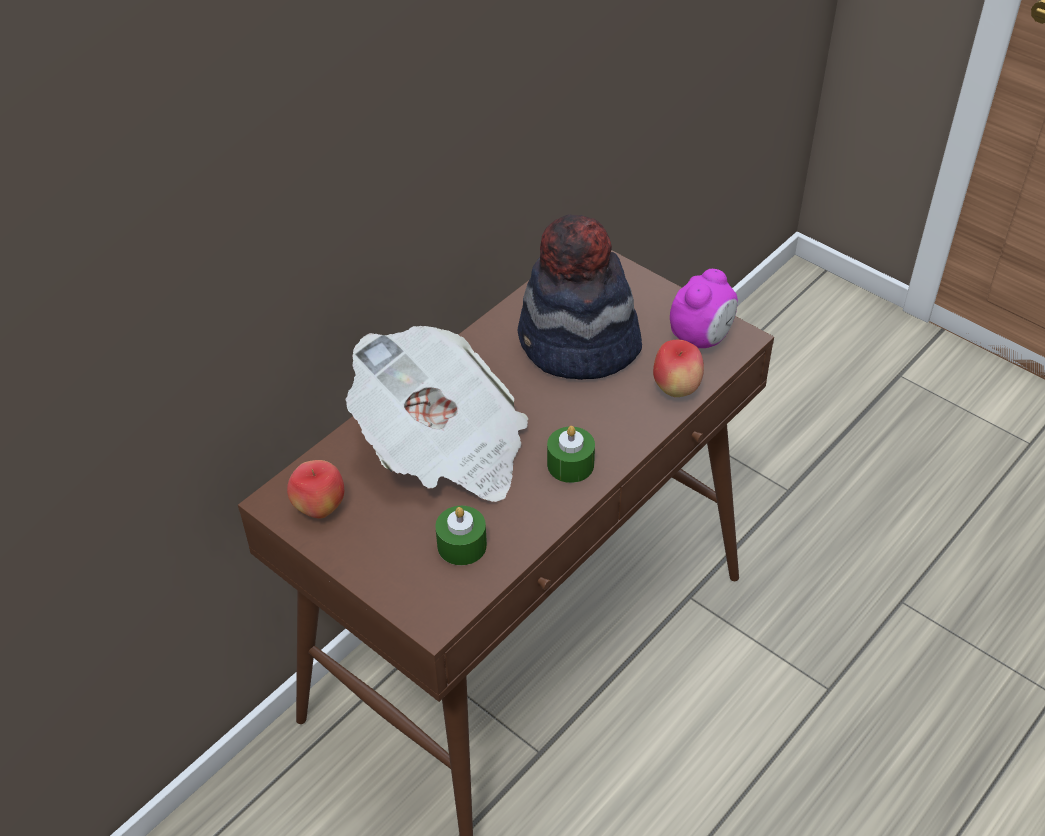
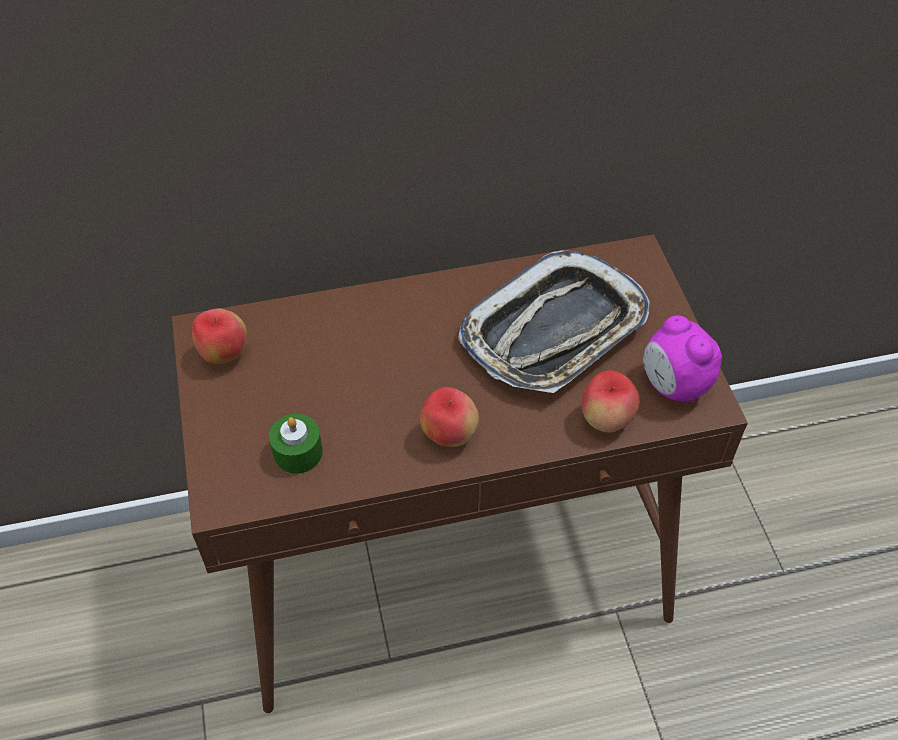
camera: 35 degrees right, 5 degrees up
(444, 447) = (362, 358): newspaper -> none
(570, 464) = (449, 435): green candle -> apple
(578, 345) = (554, 331): hat -> tray
(701, 338) = (673, 386): alarm clock -> alarm clock turned 75 degrees clockwise

